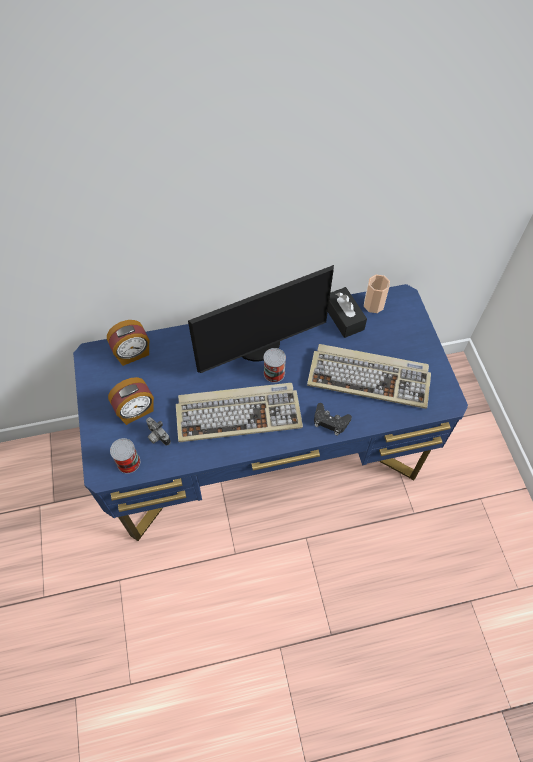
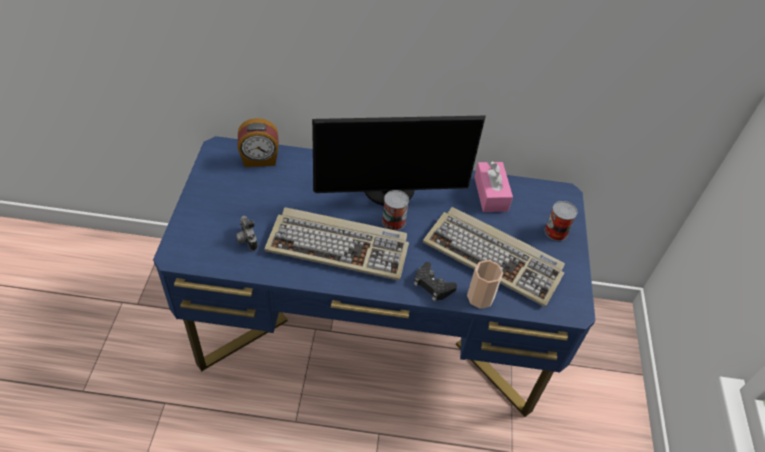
camera: 15 degrees right, 10 degrees down
(128, 462) = (206, 253): can -> can (556, 231)
(136, 411) = (237, 210): alarm clock -> none
(344, 318) = (490, 194): black tissue box -> pink tissue box
(373, 305) = (528, 191): cup -> cup (480, 297)

